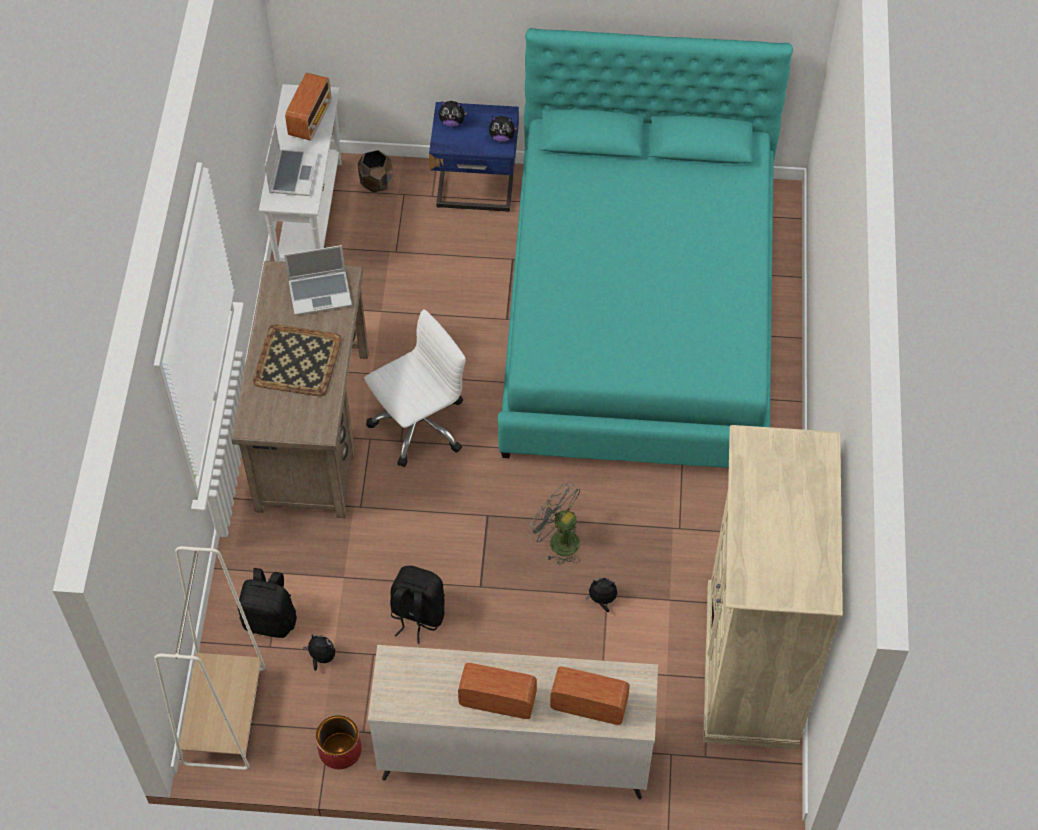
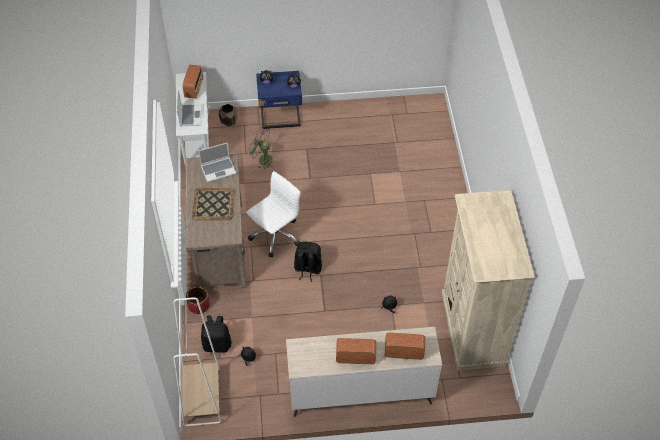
camera: 10 degrees left, 5 degrees down
(340, 749) = (268, 404): red planter -> red planter (198, 305)
(417, 615) = (294, 330): black backpack -> black backpack (307, 269)
(558, 540) = (360, 282): grey fan -> grey fan (262, 159)
(639, 314) = (377, 166): turquoise bed -> none

